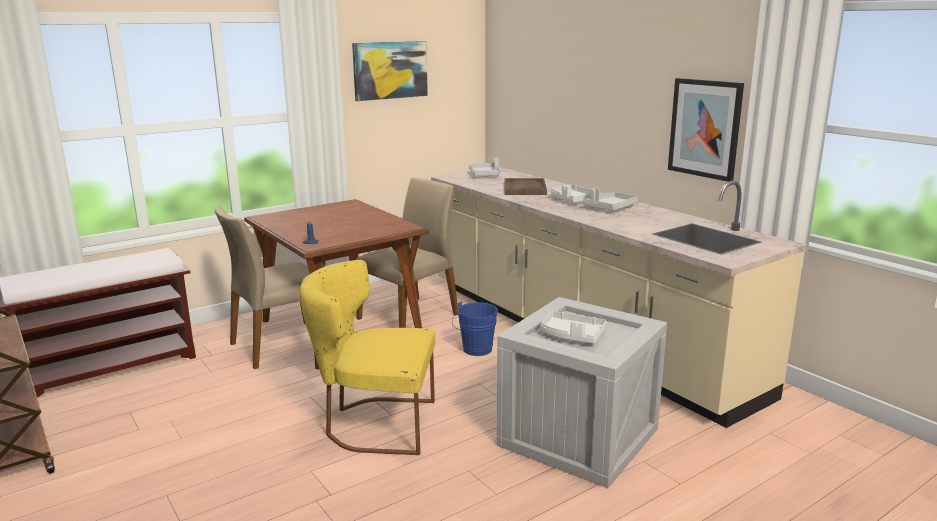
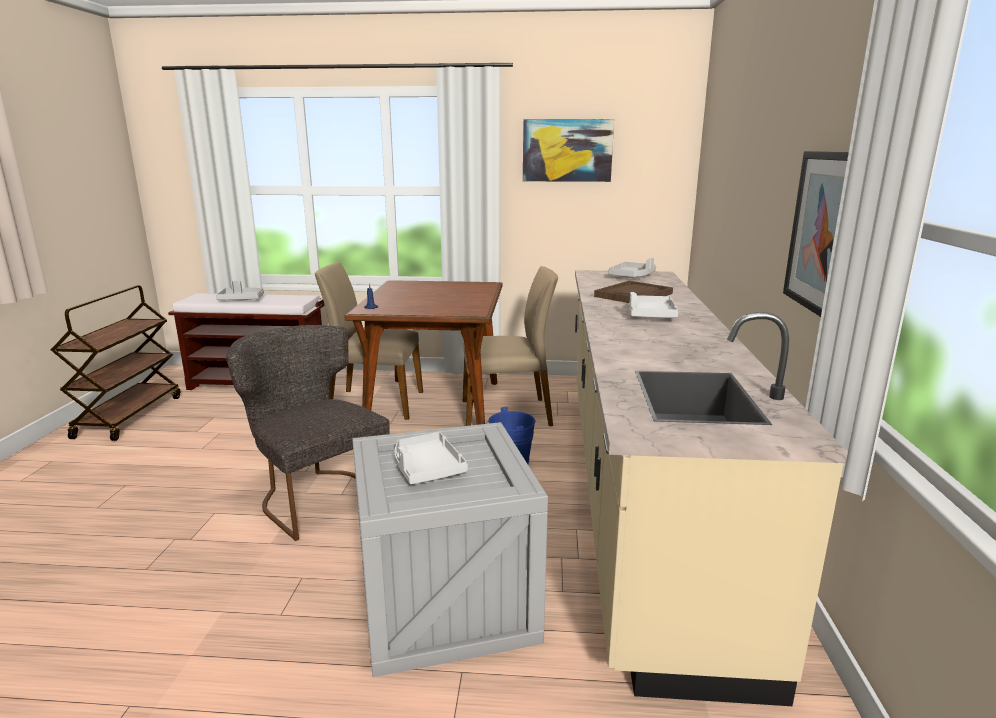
camera: 40 degrees right, 0 degrees up
(374, 424) = (316, 496): yellow chair -> grey chair
(610, 208) = (672, 332): grey tray -> grey tray (241, 299)

